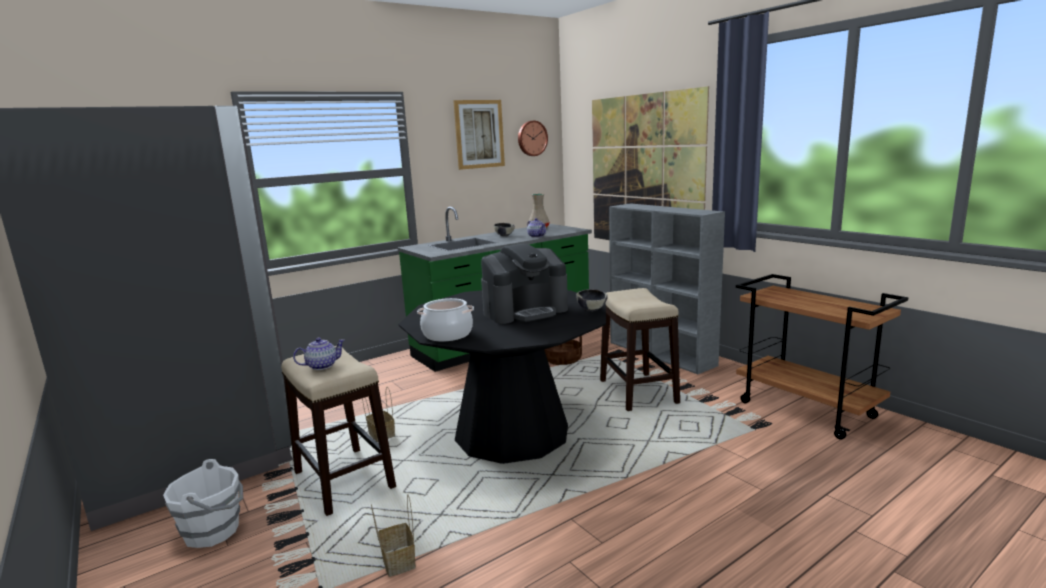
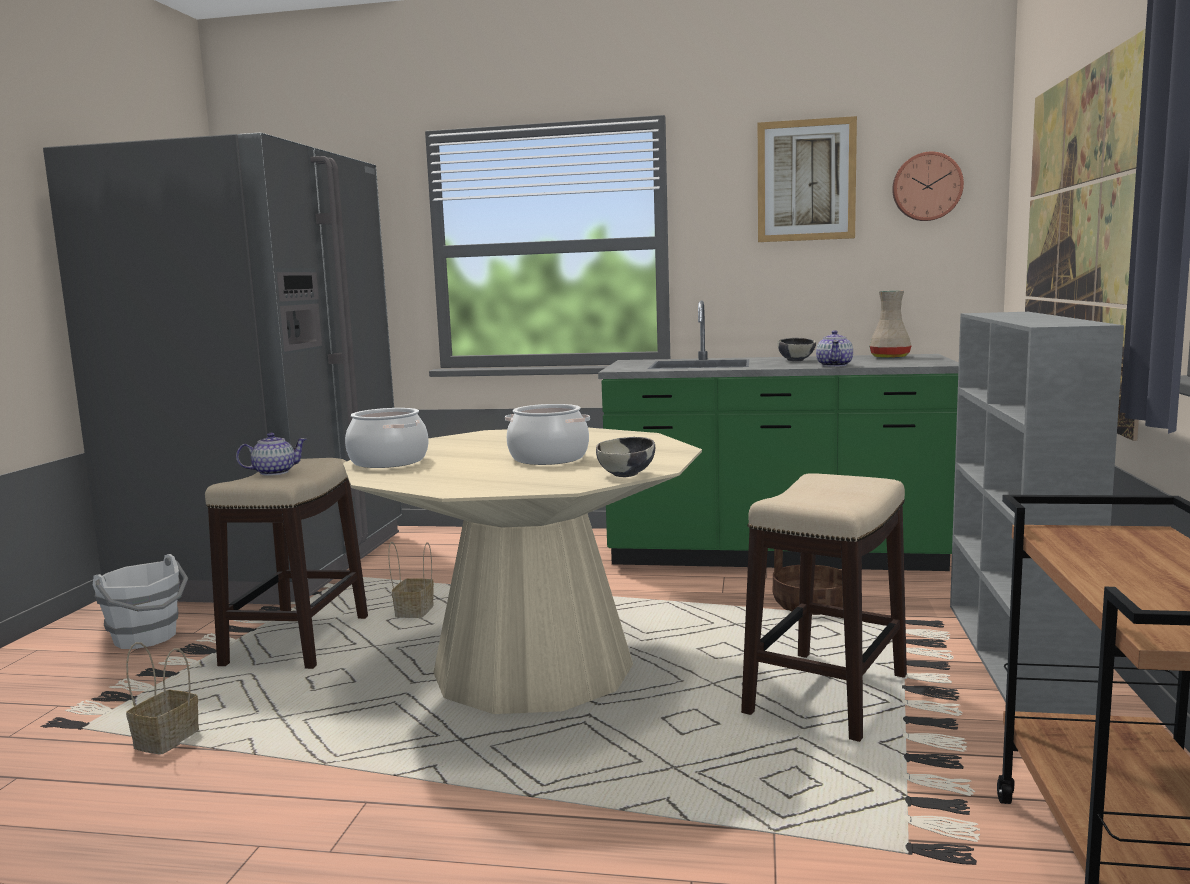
camera: 45 degrees right, 5 degrees down
(321, 366) = (274, 472): teapot -> teapot turned 45 degrees counterclockwise
(512, 433) = (533, 670): black dining table -> beige dining table
(525, 311) = (549, 458): coffee machine -> cooking pot

